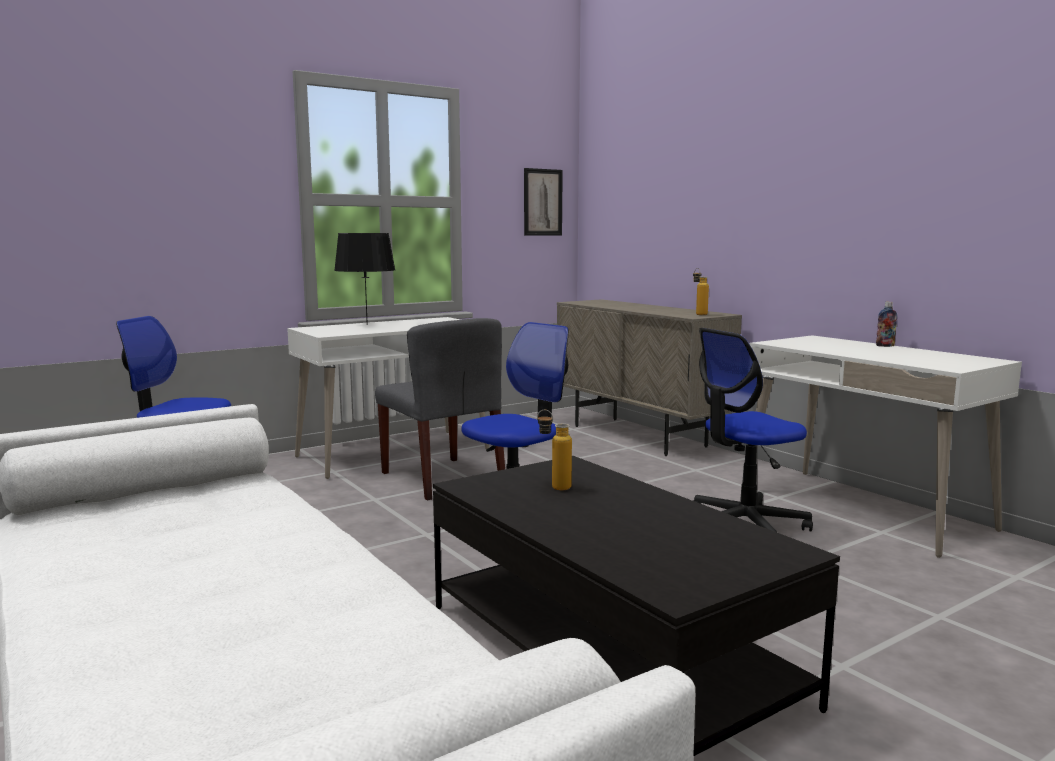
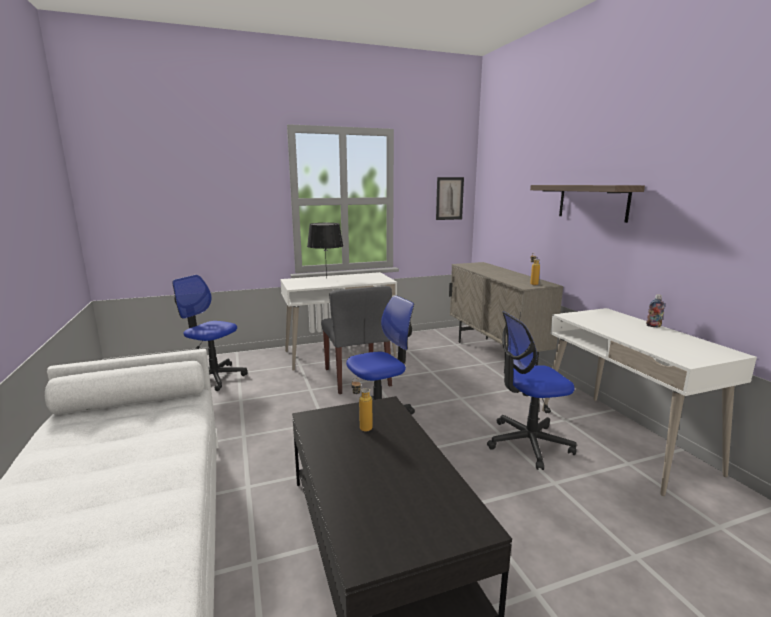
camera: 15 degrees right, 5 degrees up
(778, 189) = (592, 202): none -> shelf

